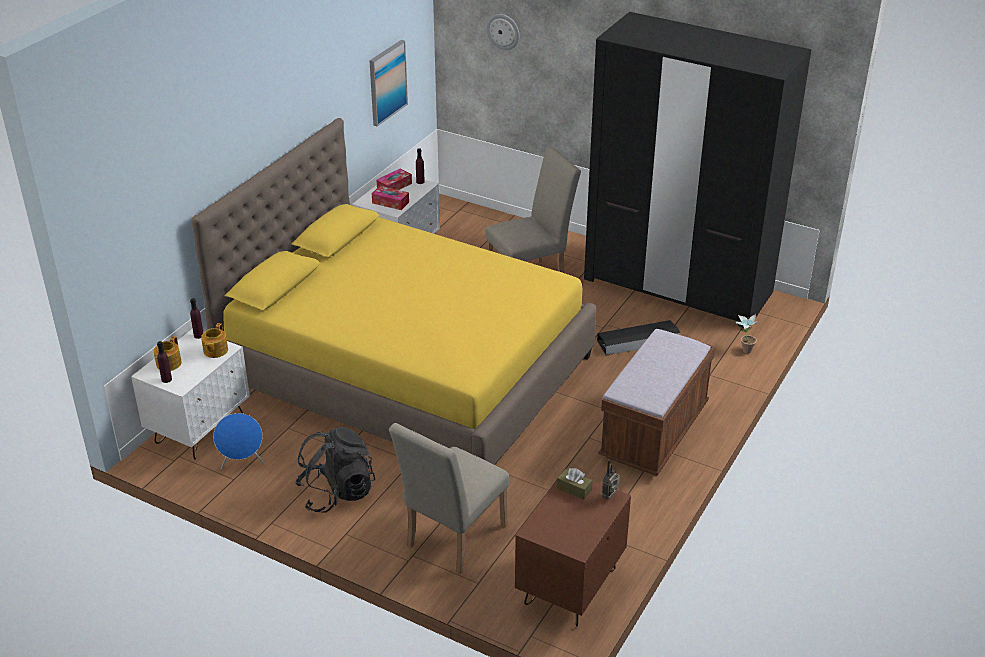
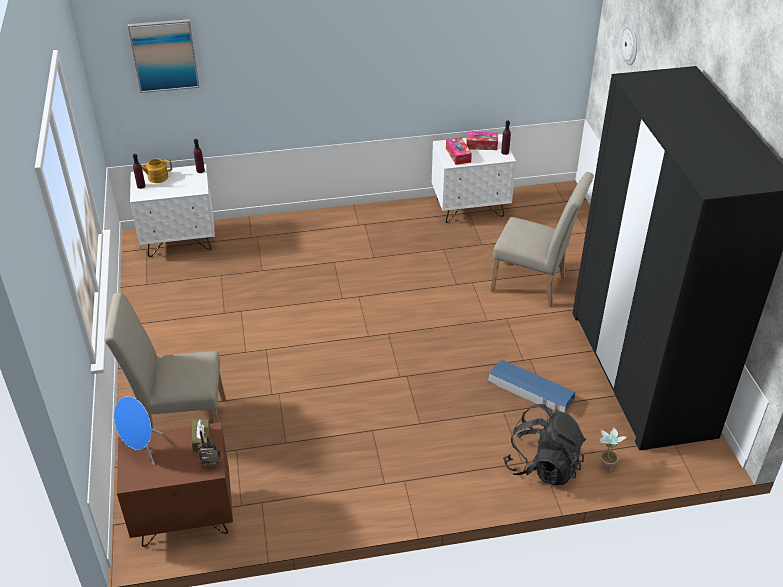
camera: 50 degrees right, 5 degrees up
(215, 351) = (191, 186): teapot -> none
(242, 463) = (165, 278): blue speaker -> blue speaker (142, 450)
(336, 493) = (176, 336): black backpack -> black backpack (543, 465)
(387, 82) = (510, 49): picture -> picture (164, 55)
(407, 370) = (343, 290): yellow bed -> none
(638, 341) = (530, 390): black storage box -> blue storage box
(654, 433) = (421, 466): brown bench -> none

